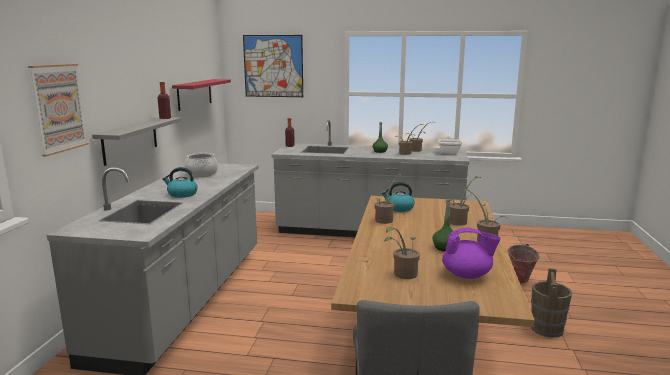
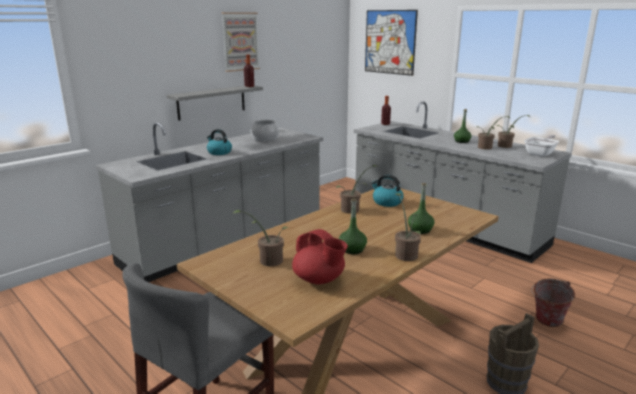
camera: 35 degrees right, 5 degrees up
(58, 108) = (131, 72): picture -> picture (240, 41)
(194, 94) = (303, 66): red shelf -> none
(460, 222) = (420, 230): potted plant -> green bottle
(467, 275) = (319, 279): purple teapot -> red teapot

